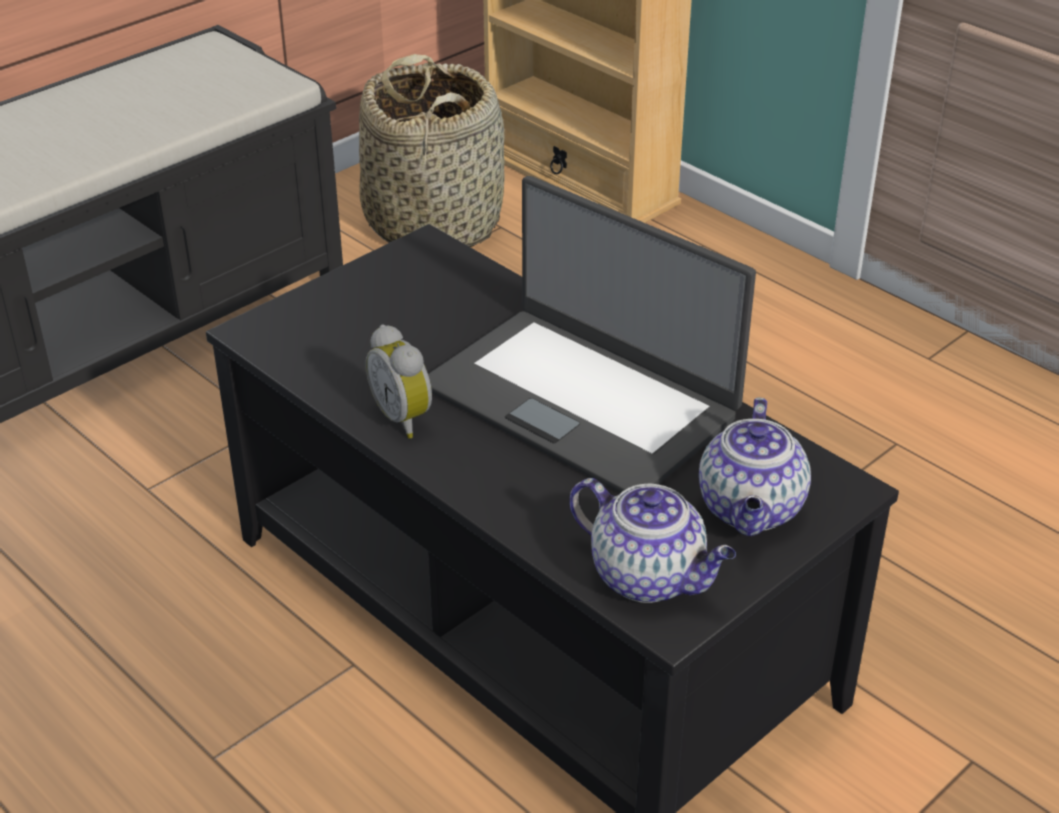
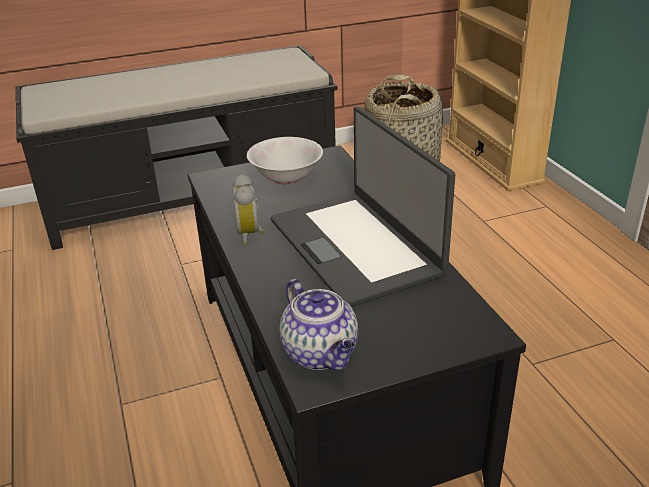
camera: 25 degrees right, 5 degrees down
(384, 303) = (286, 177): none -> white bowl
(752, 510) = (415, 331): teapot -> none

